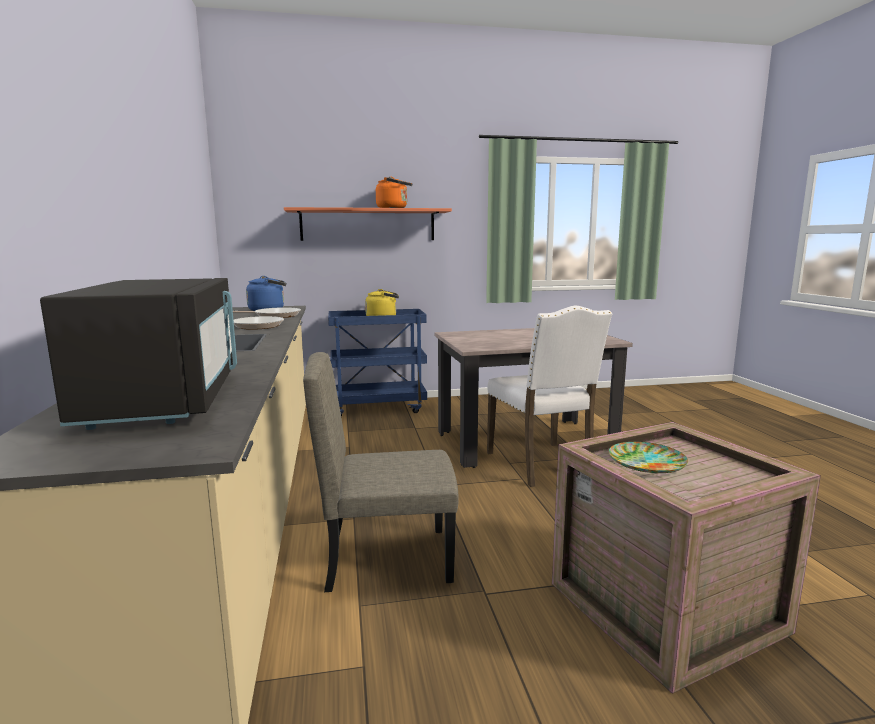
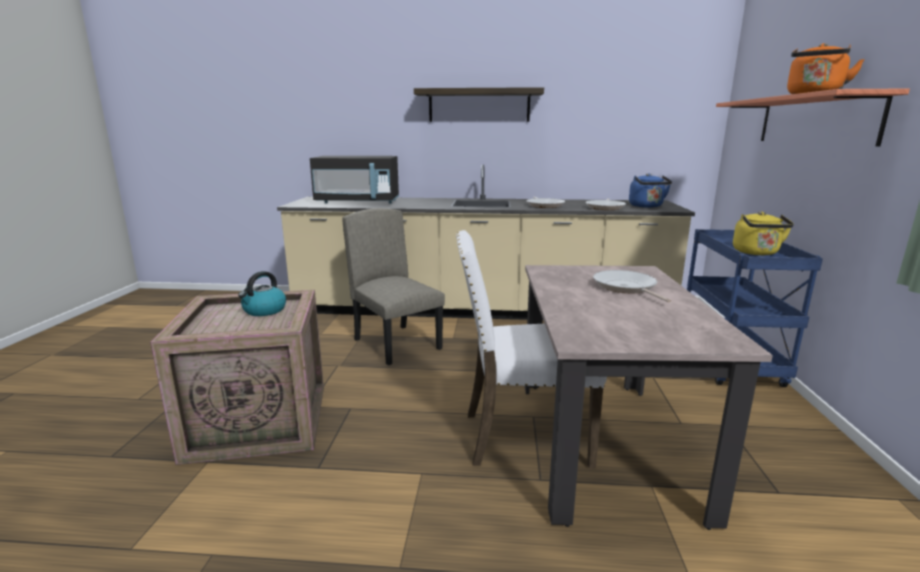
camera: 105 degrees right, 5 degrees up
(121, 181) = (479, 105): none -> shelf
(388, 558) = (397, 344): beige chair -> beige chair turned 45 degrees counterclockwise
(501, 336) = (626, 287): none -> frying pan
(646, 462) = (264, 310): plate -> kettle

